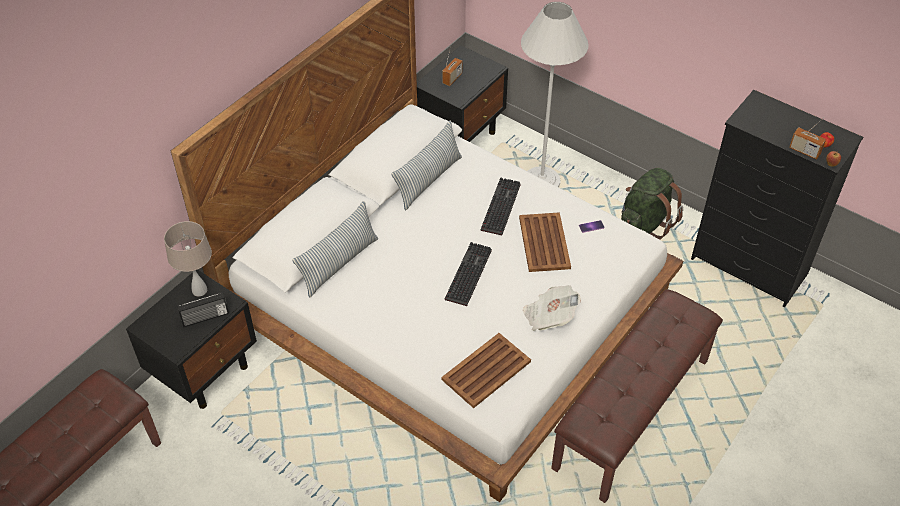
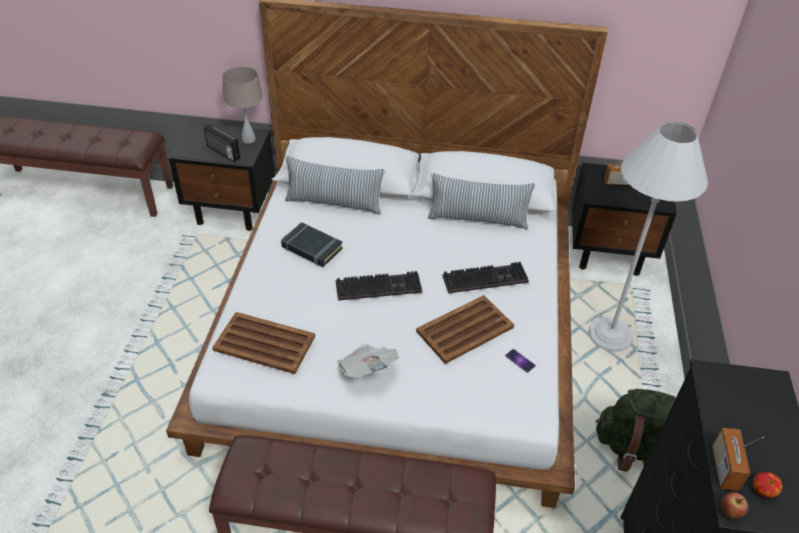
camera: 60 degrees right, 5 degrees down
(390, 301) = (311, 248): none -> black book

